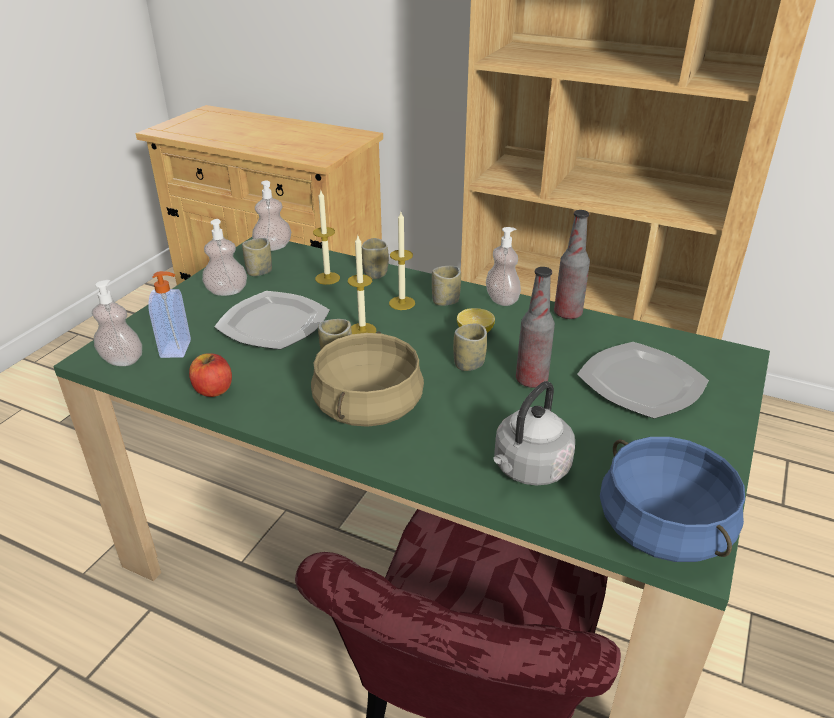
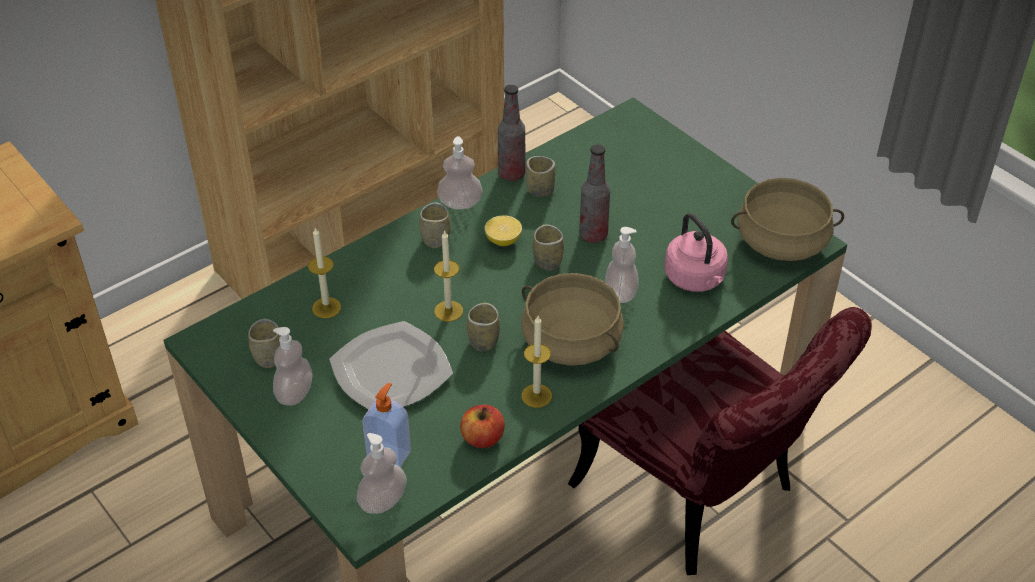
camera: 65 degrees left, 10 degrees up
(273, 247) = (215, 333): soap dispenser -> soap dispenser (620, 292)
(375, 273) = (344, 269): cup -> cup (540, 190)
(402, 303) = (418, 269): candle -> candle (536, 396)
(529, 469) = (696, 279): grey kettle -> pink kettle
(641, 384) = (633, 180): plate -> none
(661, 528) = (781, 242): blue cooking pot -> beige cooking pot

